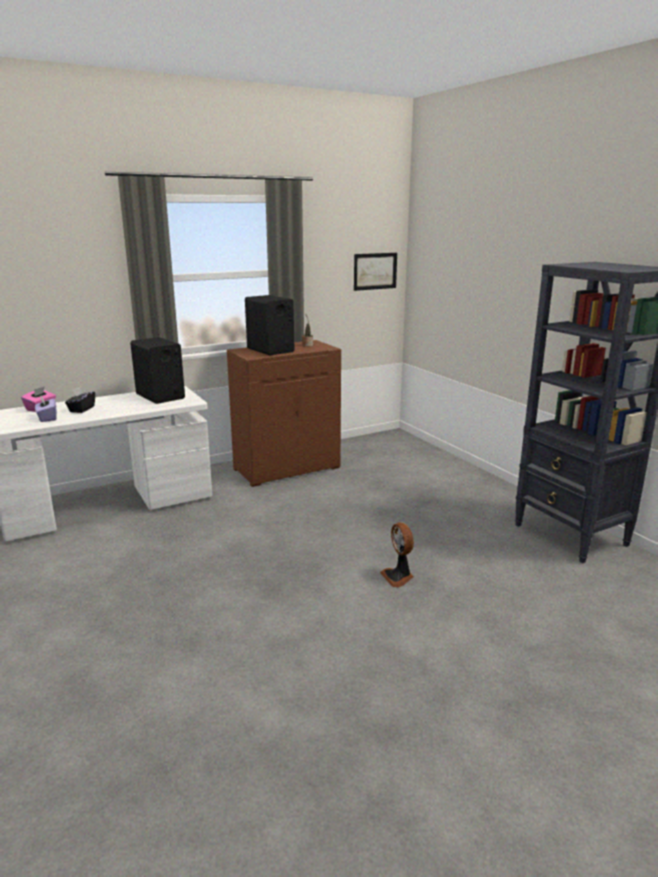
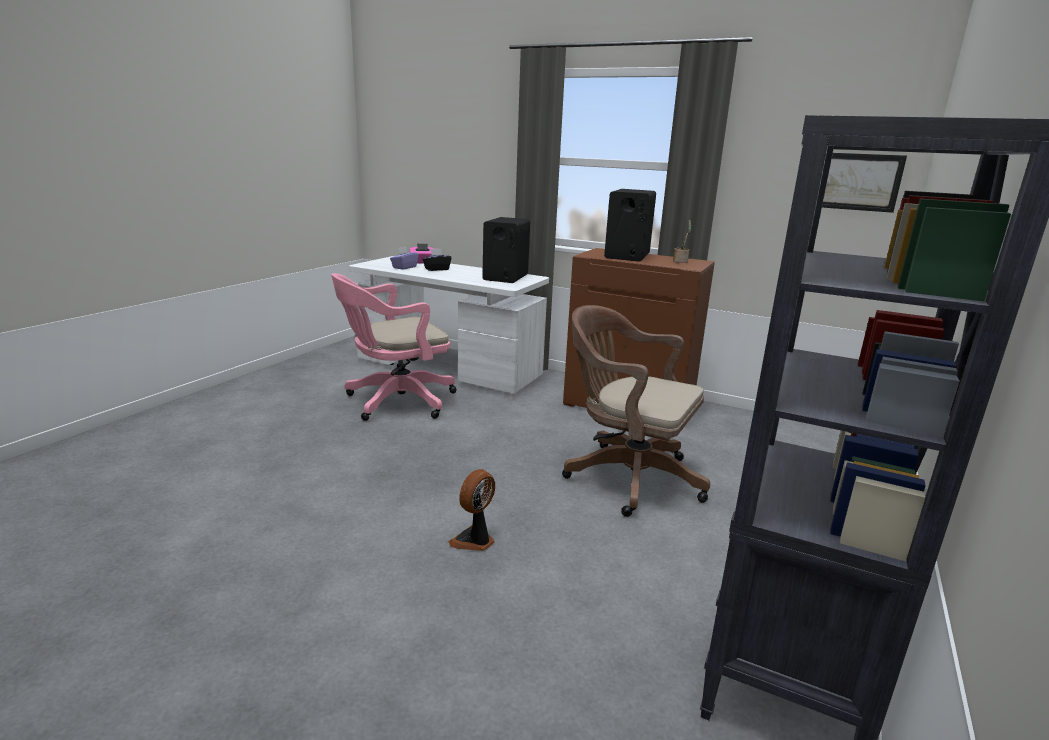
camera: 55 degrees right, 0 degrees up
(142, 550) = (395, 402): none -> pink office chair
(375, 503) = (626, 476): none -> brown office chair

